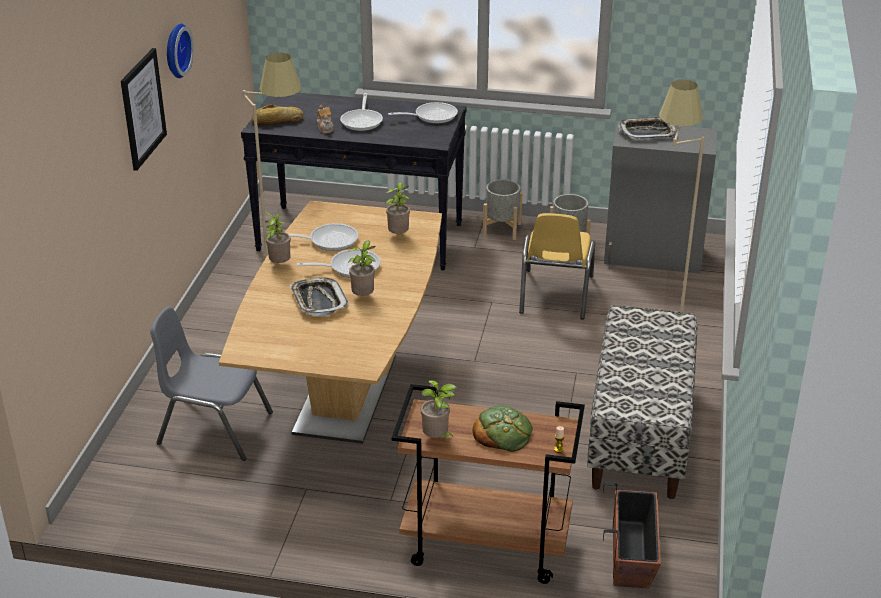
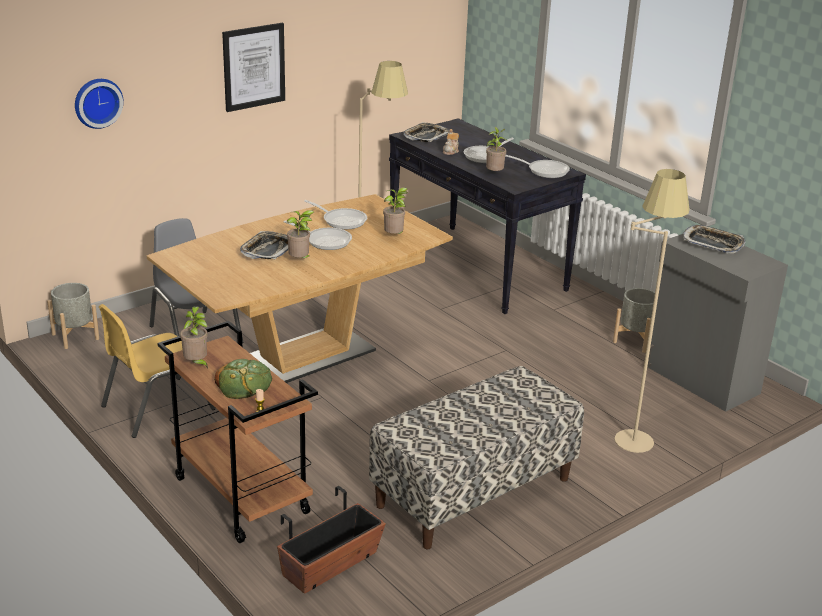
camera: 40 degrees right, 5 degrees down
(175, 50) = (321, 37): wall clock -> wall clock (97, 102)
(278, 121) = (426, 136): bread -> tray
(279, 264) = (284, 220): potted plant -> potted plant (494, 174)
(502, 230) = (596, 307): grey planter -> grey planter (75, 336)
(555, 295) = (566, 368): yellow chair -> yellow chair (157, 407)

